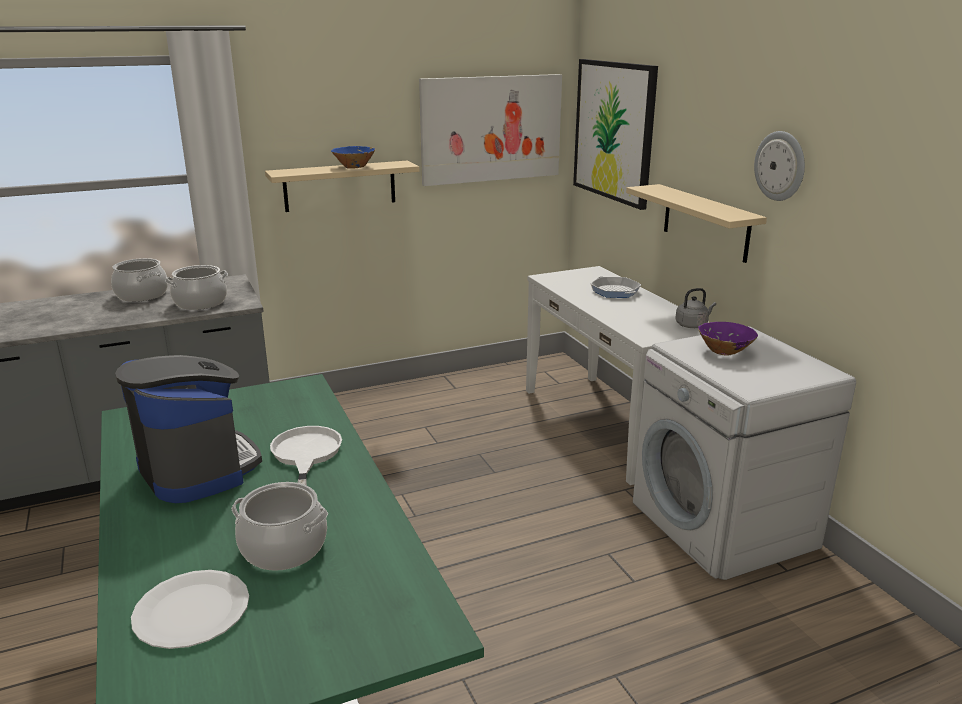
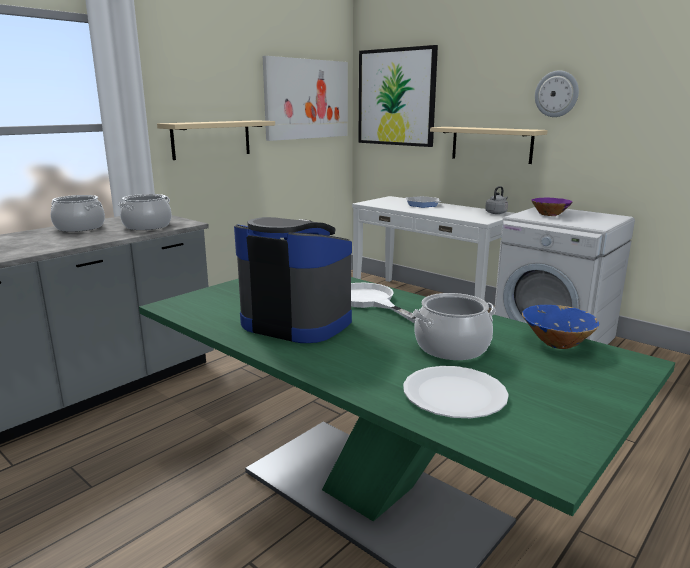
camera: 25 degrees left, 5 degrees down
(354, 167) = (227, 121): blue bowl -> blue bowl (557, 343)

